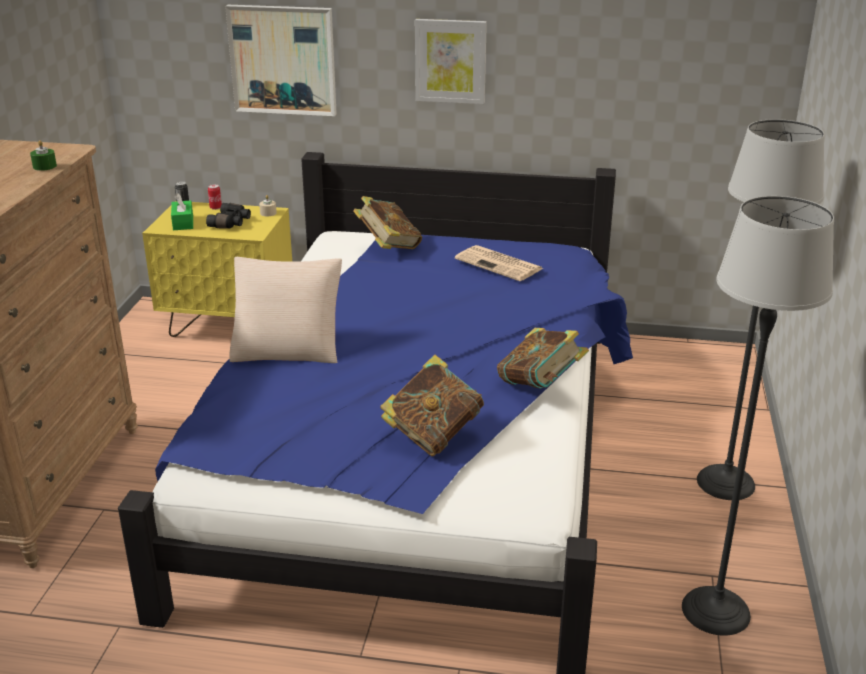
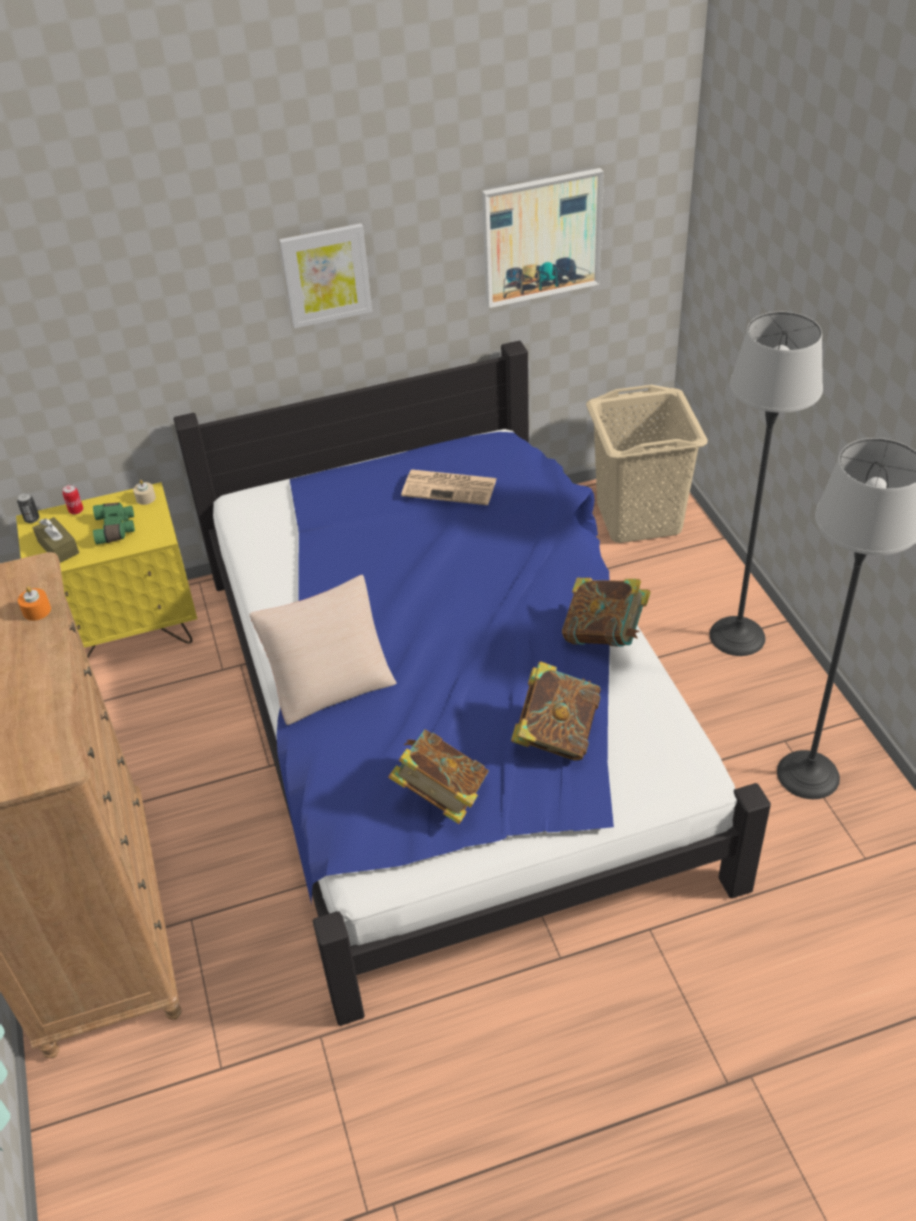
camera: 25 degrees left, 15 degrees up
(44, 166) = (37, 611): green candle -> orange candle
(183, 222) = (58, 547): green tissue box -> brown tissue box
(231, 223) = (116, 528): black binoculars -> green binoculars
(283, 60) = (123, 323): picture -> picture (541, 237)
(388, 247) = (315, 501): book -> book (441, 796)
(698, 373) = (639, 517): none -> beige laundry basket

